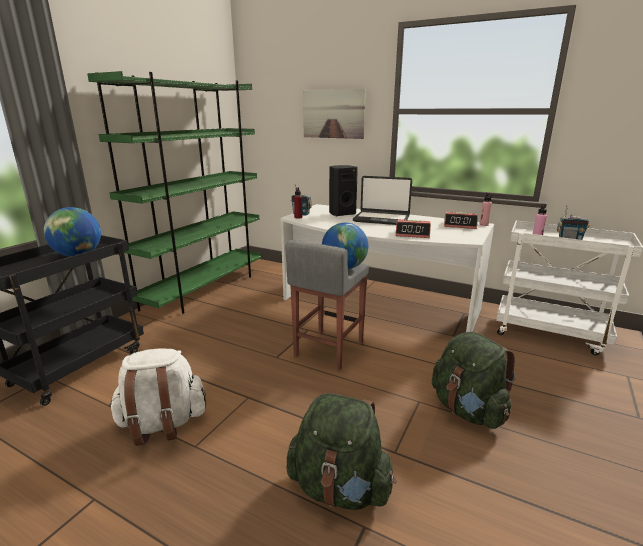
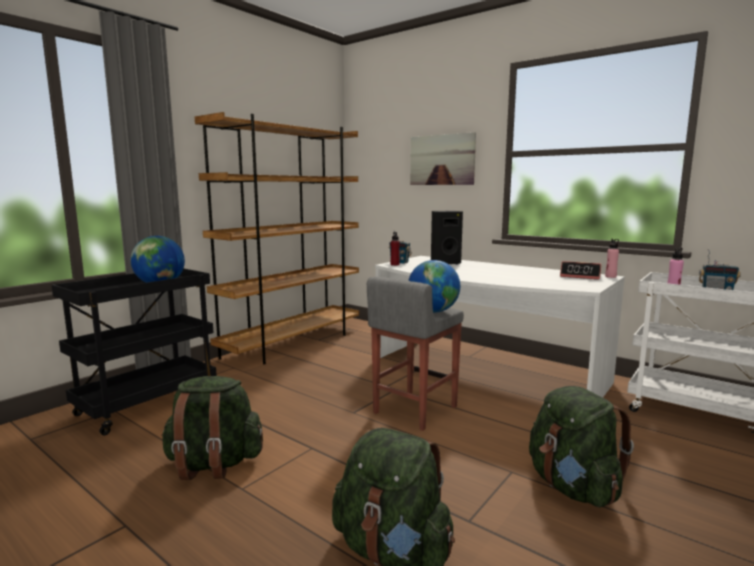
camera: 10 degrees right, 10 degrees down
(162, 424) = (213, 464): white backpack -> green backpack
(205, 289) = (293, 344): green bookcase -> brown bookcase
(381, 219) = (488, 268): laptop -> none
(412, 234) = (519, 281): alarm clock -> none

